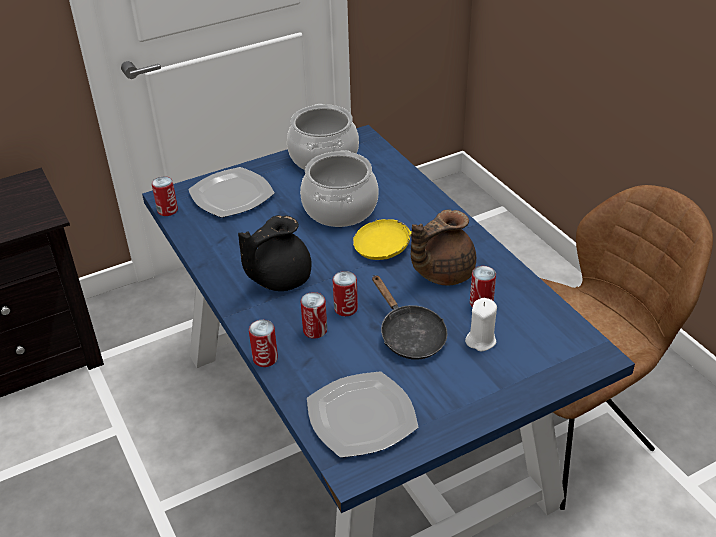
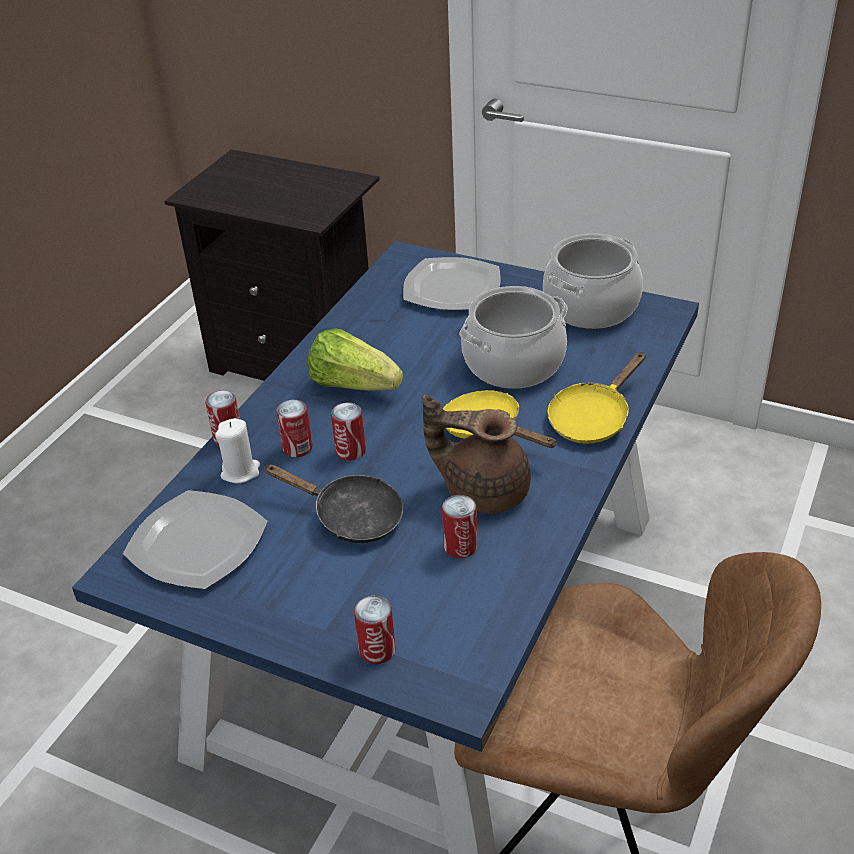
camera: 55 degrees right, 0 degrees up
(167, 210) = (384, 267): can -> can (377, 650)
(279, 279) = (353, 385): black teapot -> lettuce
(409, 335) = (350, 516): black frying pan -> black frying pan turned 90 degrees counterclockwise
(424, 206) = (592, 418): none -> yellow frying pan
(481, 340) = (394, 576): white candle -> white candle (240, 472)

